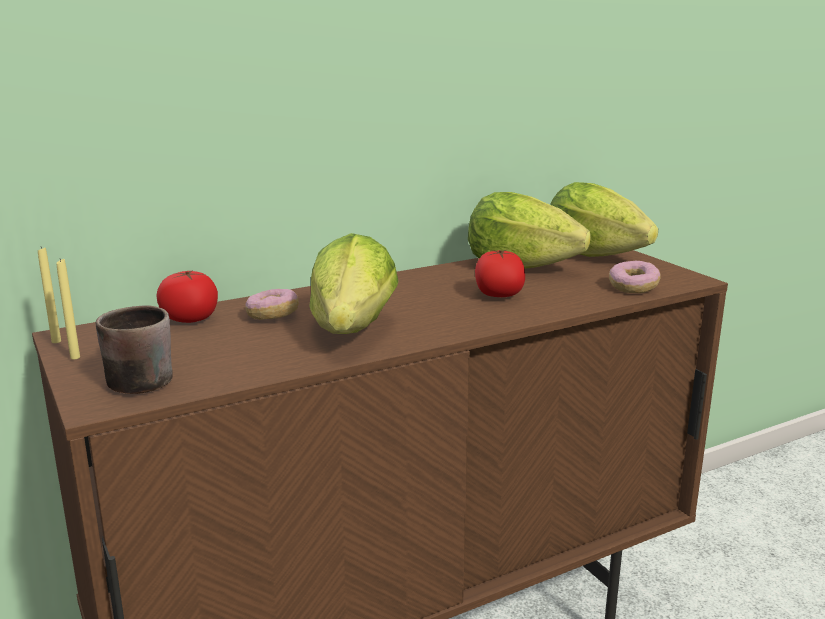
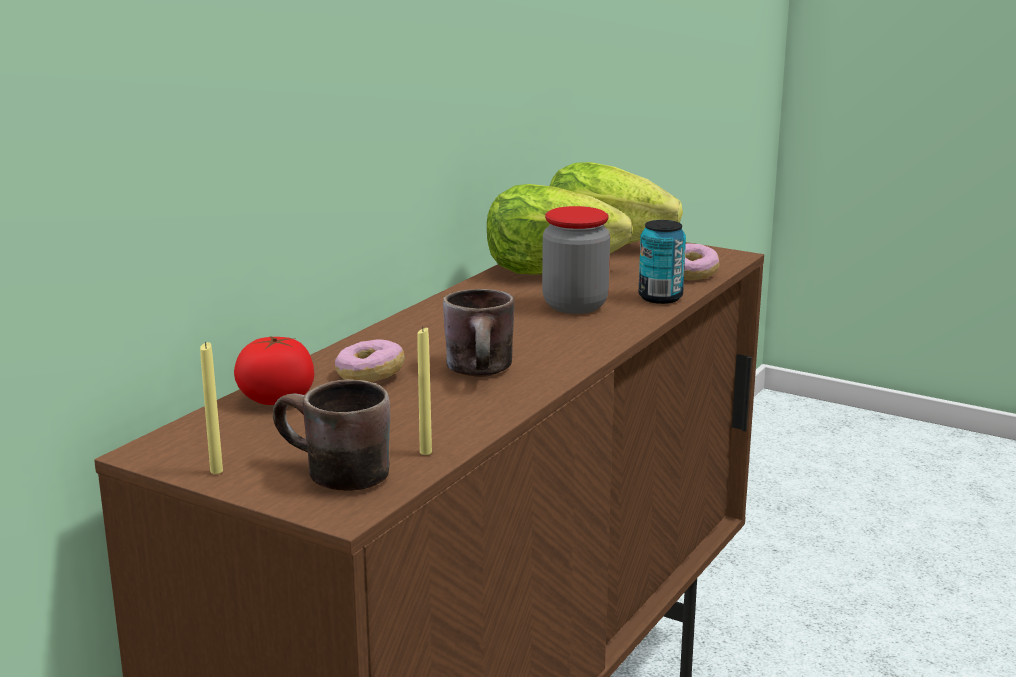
camera: 30 degrees left, 0 degrees up
(56, 341) = (154, 460): yellow candle -> yellow candle (425, 452)
(353, 330) = (486, 372): lettuce -> brown mug
(498, 295) = (575, 306): tomato -> jar
(578, 301) = (660, 297): none -> can

